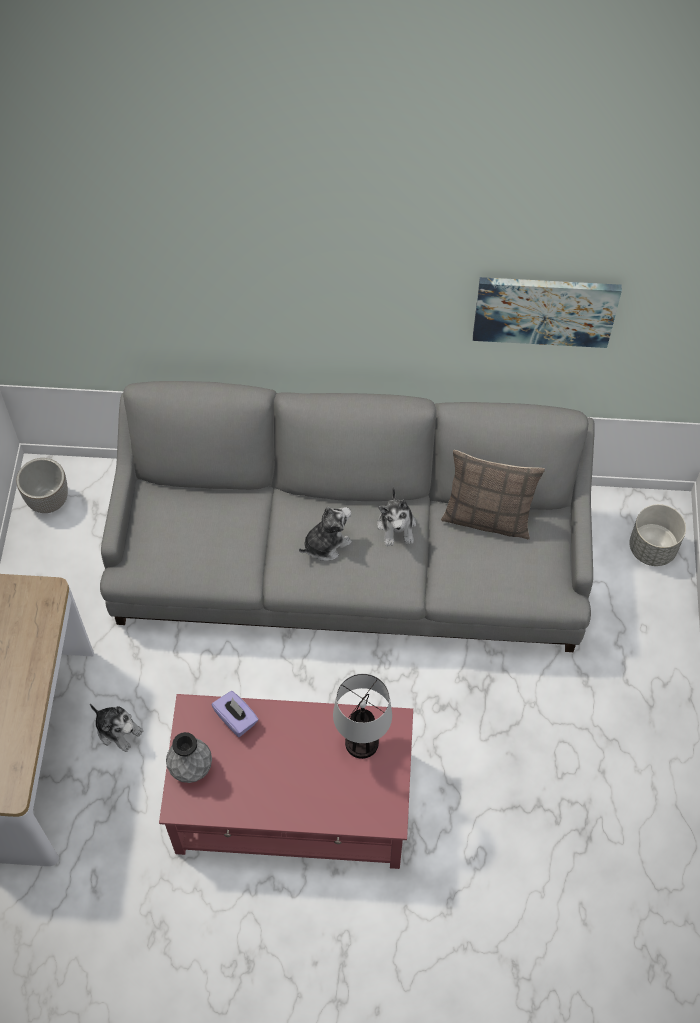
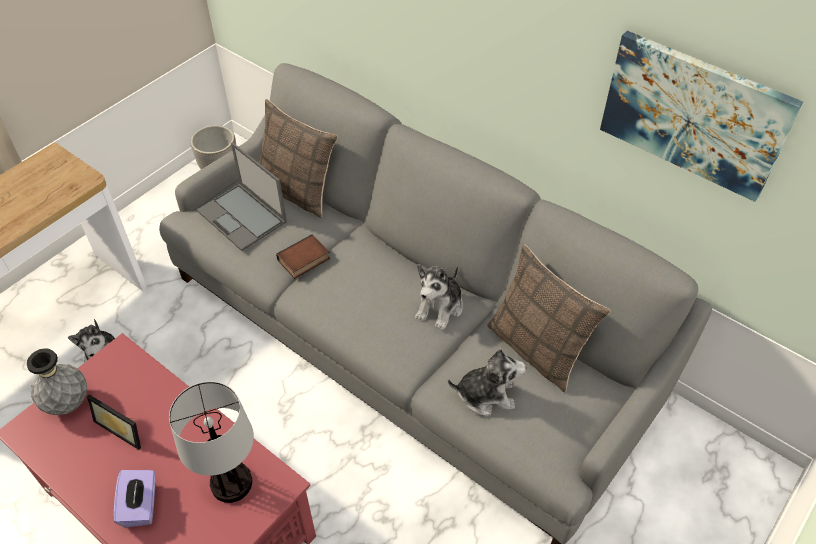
camera: 35 degrees right, 10 degrees down
(177, 541) = (243, 217): none -> laptop
(199, 491) = (297, 191): none -> pillow
(236, 719) = (146, 385): purple tissue box -> purple tissue box (141, 505)
(250, 756) = (124, 427): none -> picture frame
(261, 550) = (304, 261): none -> book
(326, 543) = (362, 285): plush toy -> plush toy (486, 395)
(652, 548) = (721, 500): grey planter -> none

